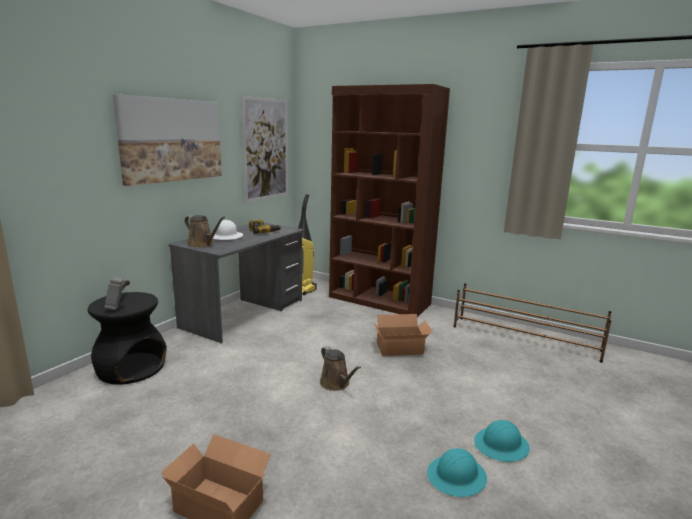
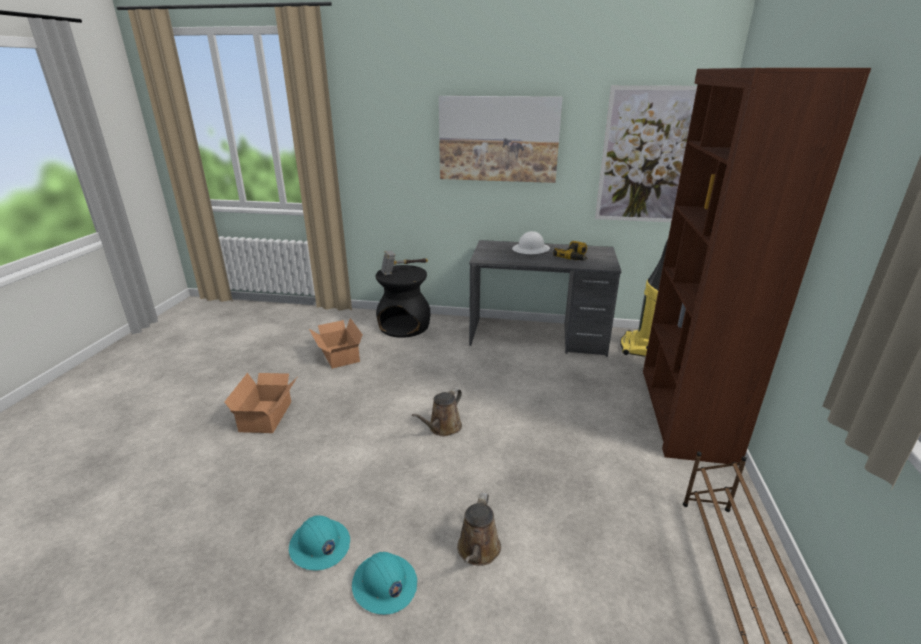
camera: 70 degrees right, 10 degrees up
(202, 244) = (492, 249): brown watering can -> brown watering can (478, 551)
(401, 349) = (557, 460): cardboard box -> cardboard box (338, 356)

